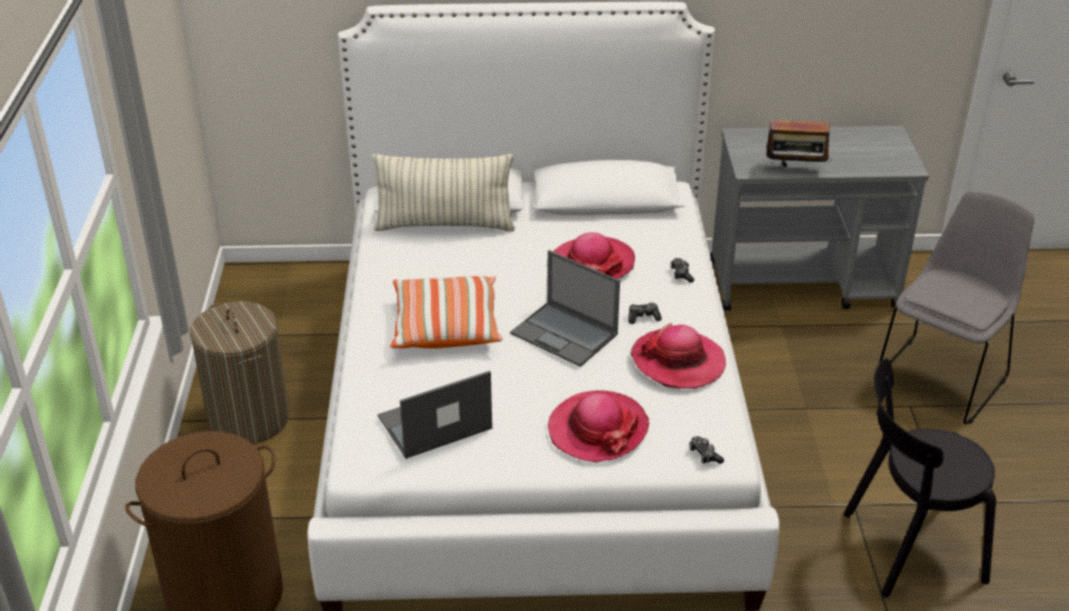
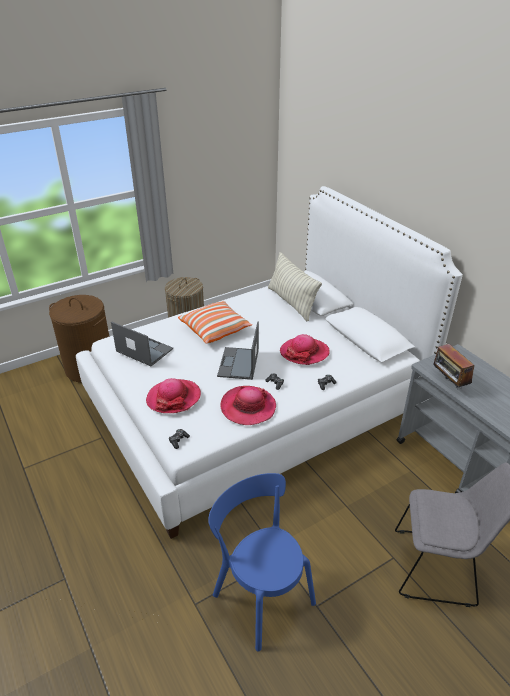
camera: 60 degrees right, 0 degrees up
(907, 548) = (261, 595): black chair -> blue chair

